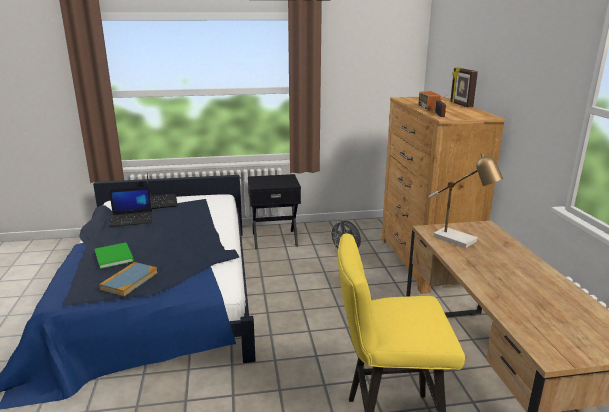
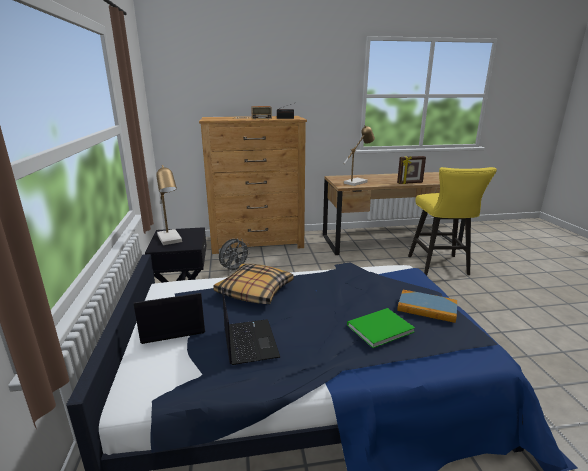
camera: 90 degrees left, 0 degrees up
(197, 219) = (254, 291): none -> pillow
(270, 180) = (171, 240): none -> table lamp
(460, 105) = (247, 116): picture frame -> picture frame (410, 183)

